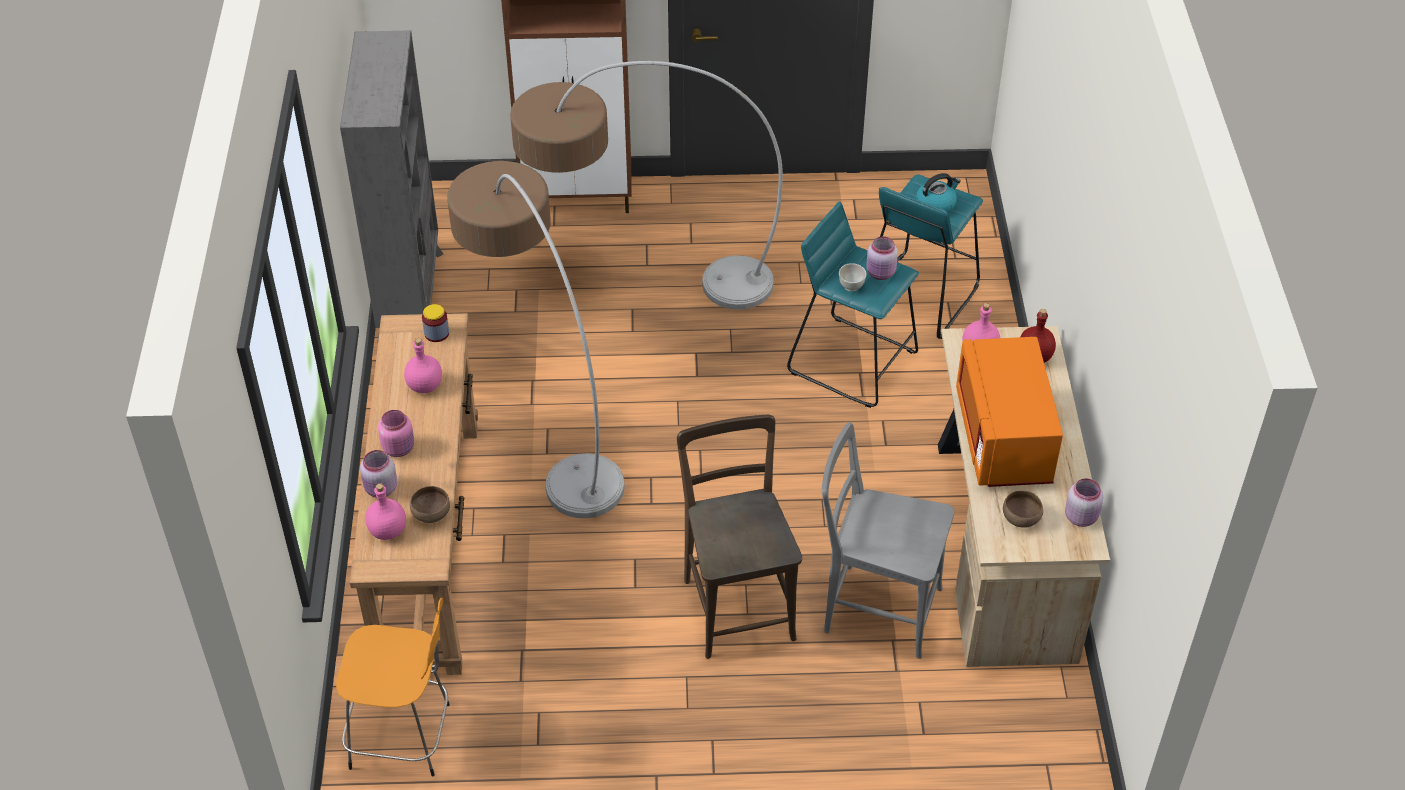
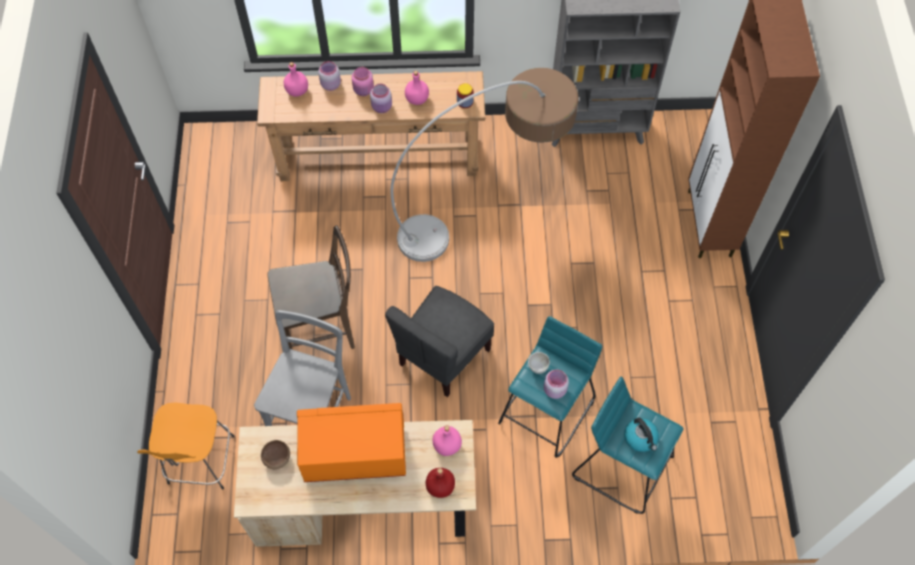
camera: 90 degrees right, 15 degrees up
(404, 736) = (240, 157): orange stool -> orange stool (200, 462)
(431, 514) = (308, 111): brown bowl -> none
(639, 286) = (618, 267): floor lamp -> none
(778, 464) = (443, 356): none -> grey chair
(1081, 516) = (275, 501): pink jar -> pink jar (382, 107)

